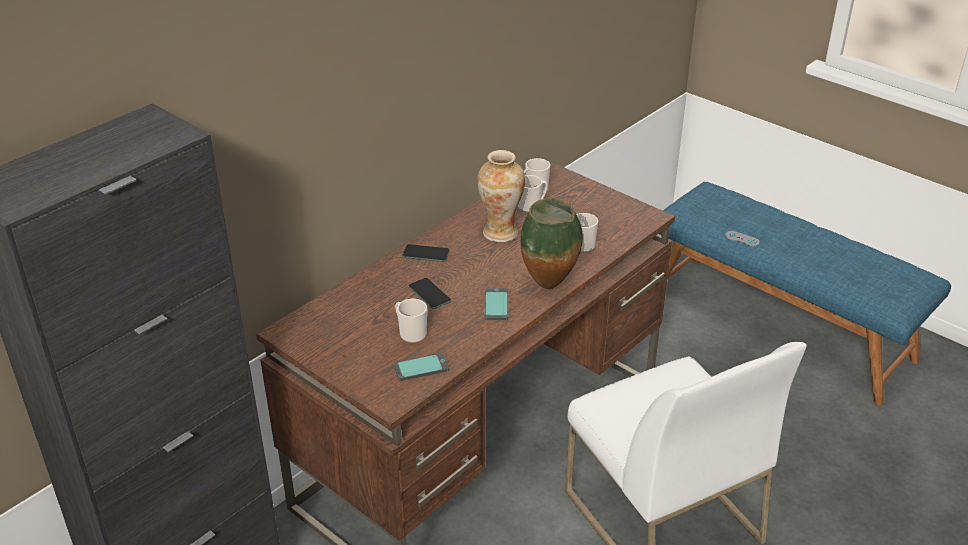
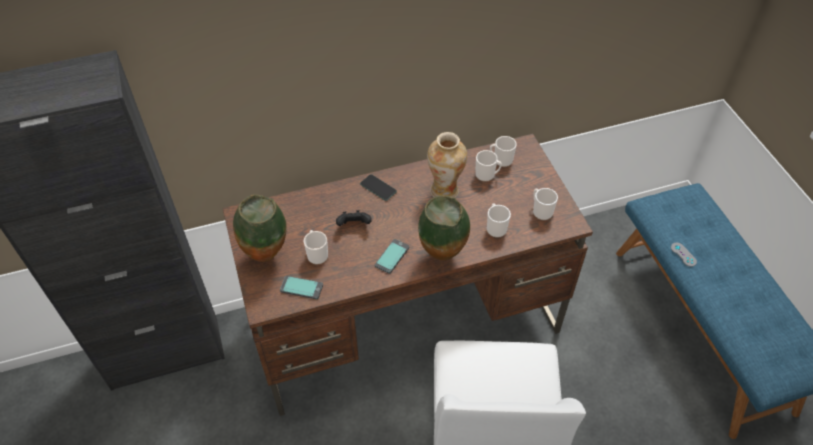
camera: 30 degrees right, 15 degrees up
(352, 355) = (267, 255): none -> vase
(429, 294) = (354, 225): phone -> black game controller
(612, 216) = (541, 211): none -> mug

